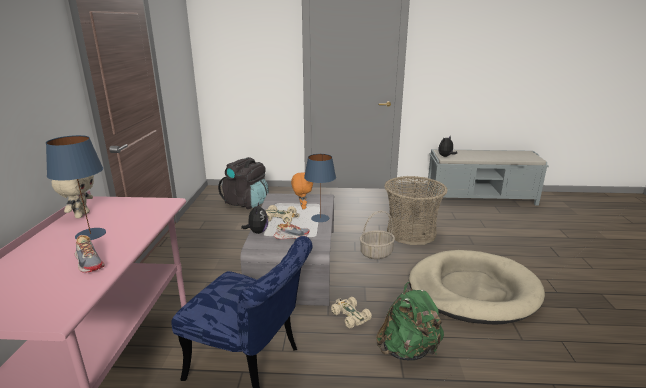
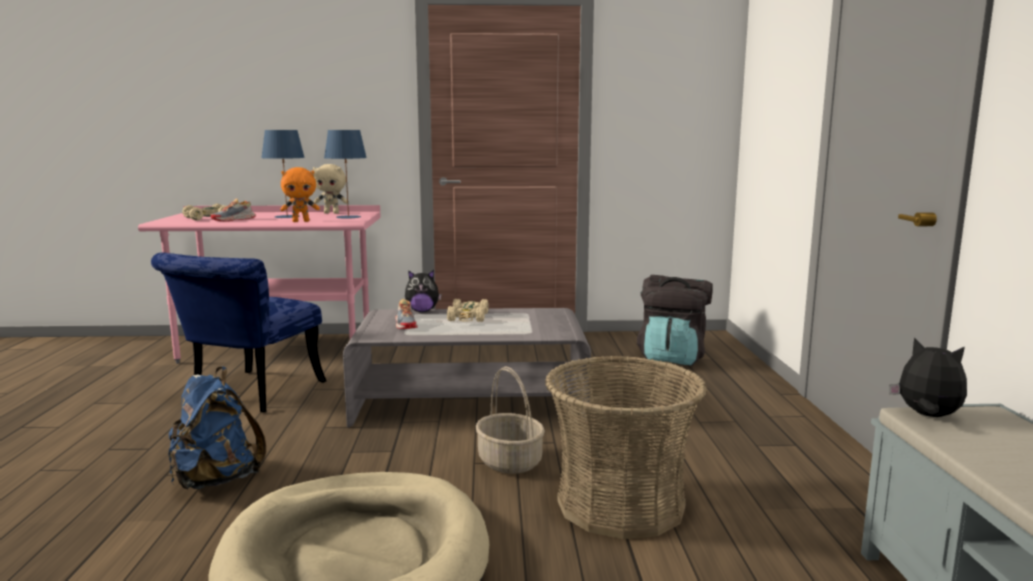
camera: 85 degrees right, 10 degrees down
(302, 207) = (513, 325): orange plush toy -> orange plush toy (301, 221)
(320, 218) = (469, 334): blue table lamp -> blue table lamp (348, 217)
(350, 316) = (316, 441): beige toy car -> beige toy car (208, 218)
(408, 350) = (216, 480): green backpack -> blue backpack

